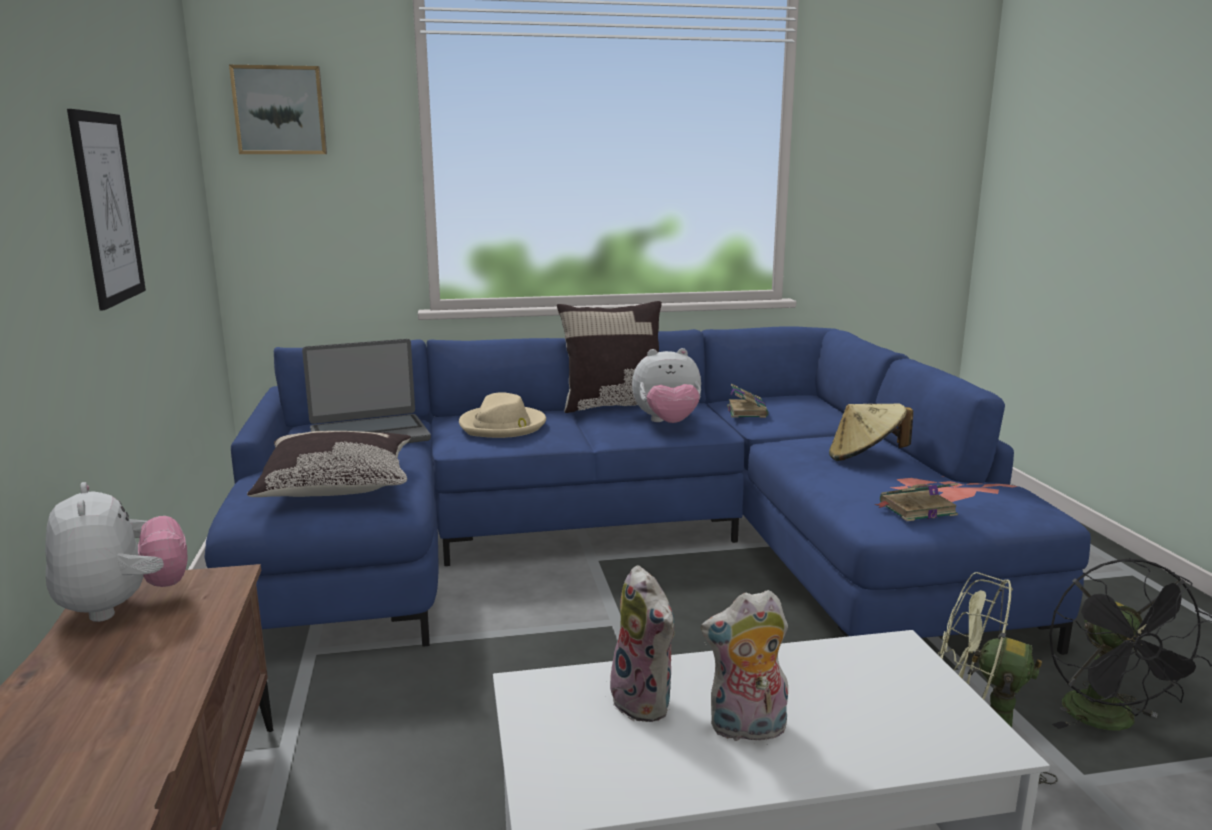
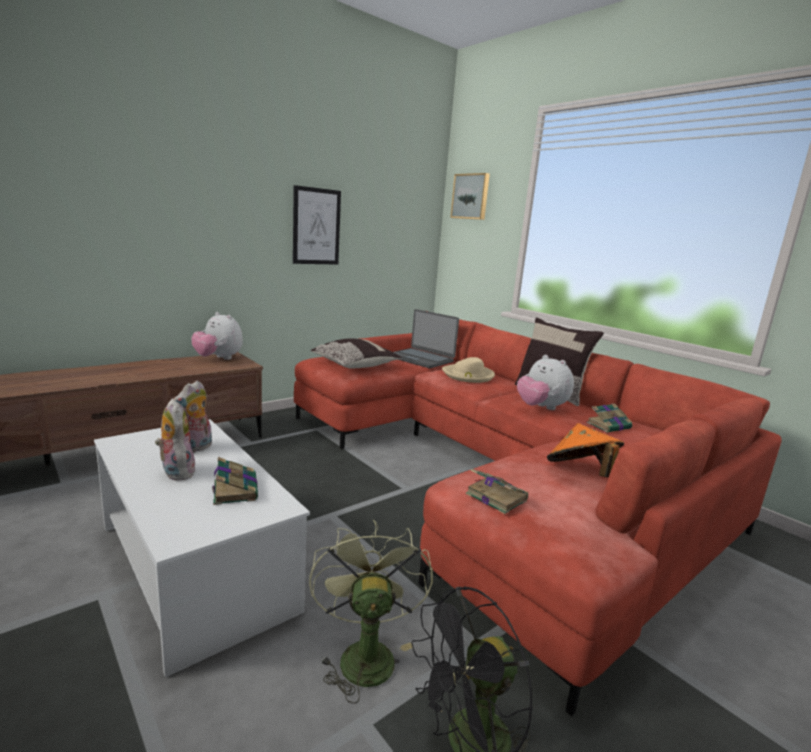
camera: 60 degrees right, 0 degrees up
(123, 606) = (218, 358): plush toy -> plush toy turned 90 degrees clockwise
(622, 545) = (495, 473): blue sofa -> red sofa
(833, 677) = (235, 489): none -> book
(865, 458) = (580, 472): beige hat -> orange hat

